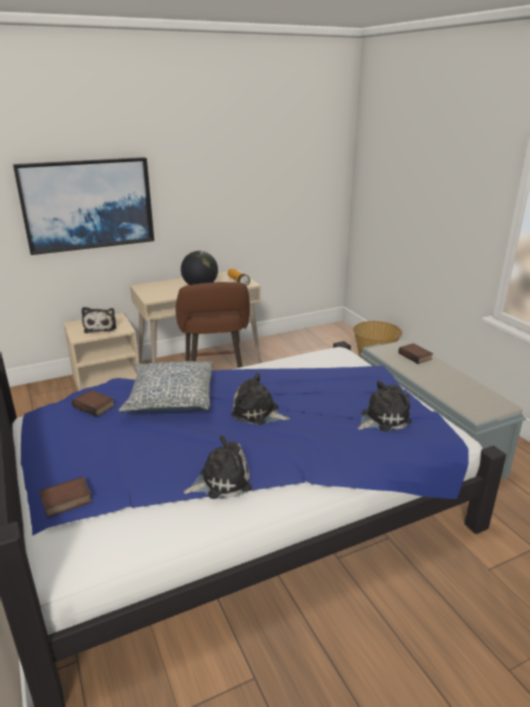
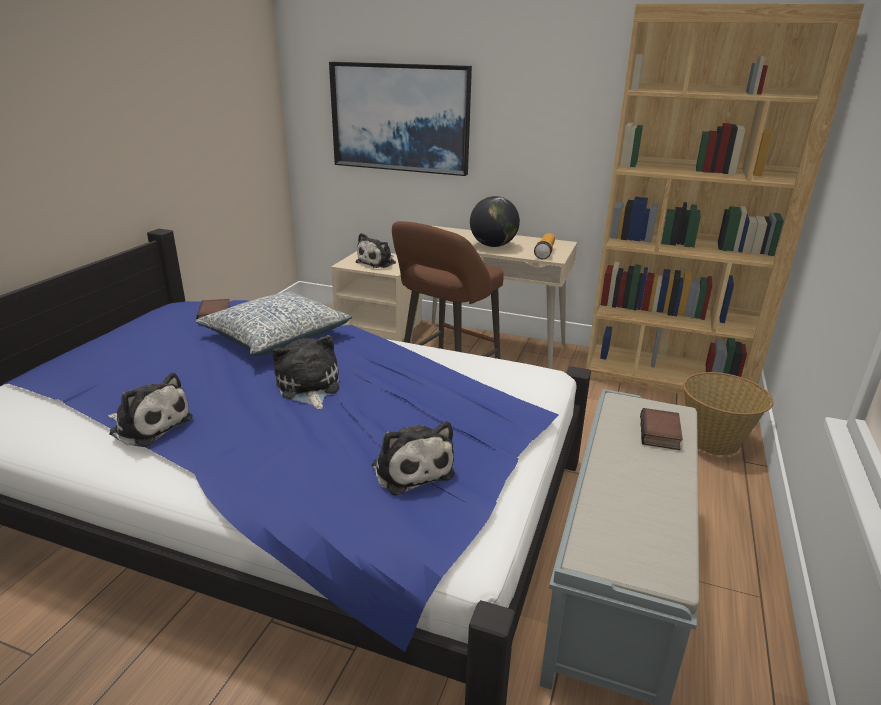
camera: 45 degrees right, 0 degrees up
(66, 501) = (50, 372): book -> none
(312, 338) = (666, 377): none -> brown bookcase
(382, 418) = (411, 468): plush toy -> plush toy turned 45 degrees clockwise

